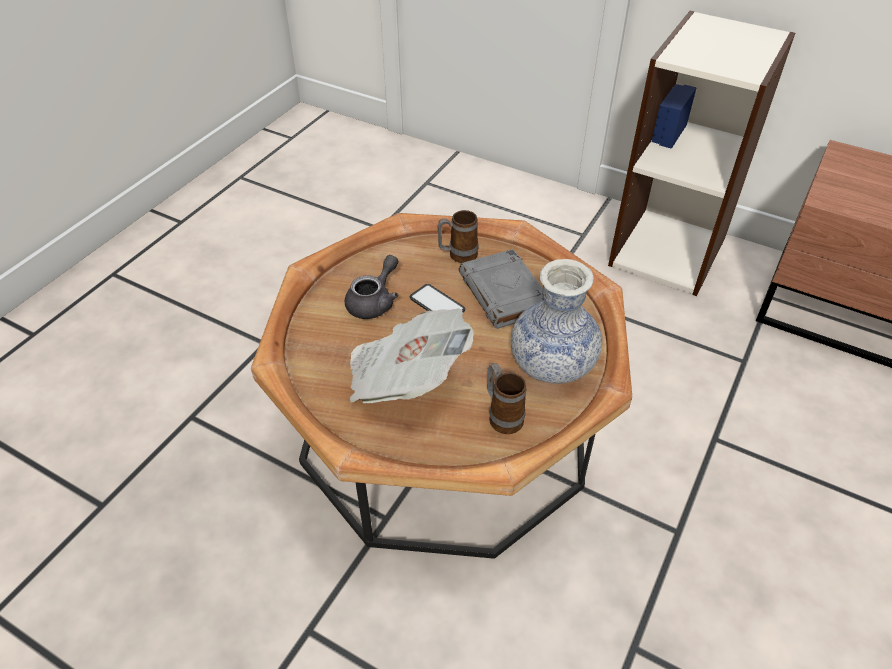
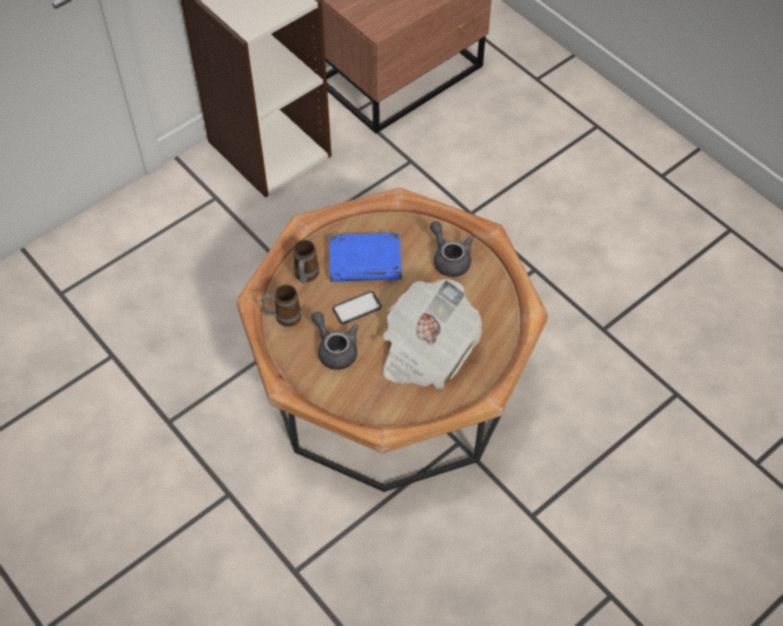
camera: 70 degrees left, 10 degrees up
(502, 415) = (485, 303): mug -> mug (283, 318)
(504, 294) = (366, 261): grey book -> blue book
(552, 364) = (449, 258): vase -> grey teapot

